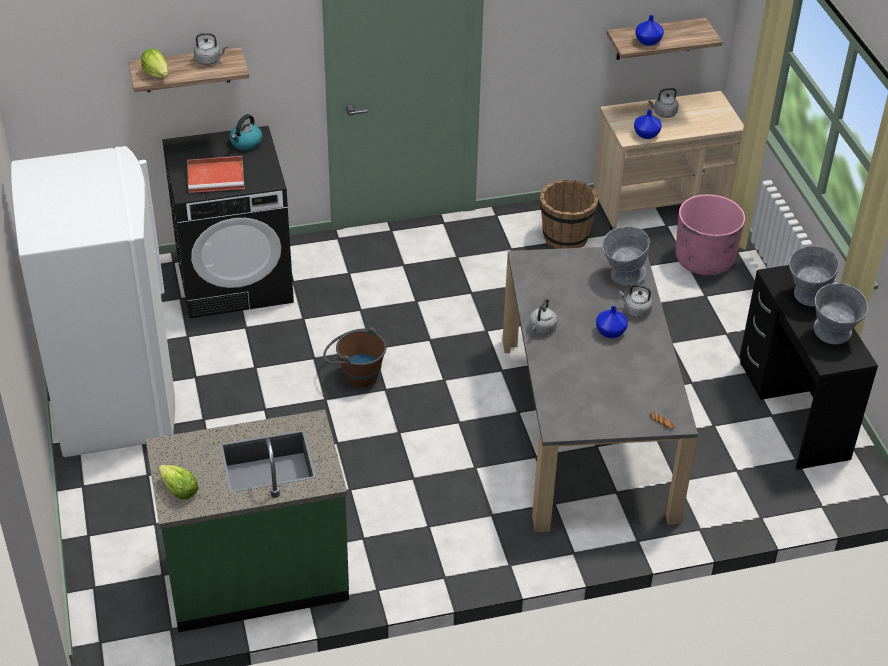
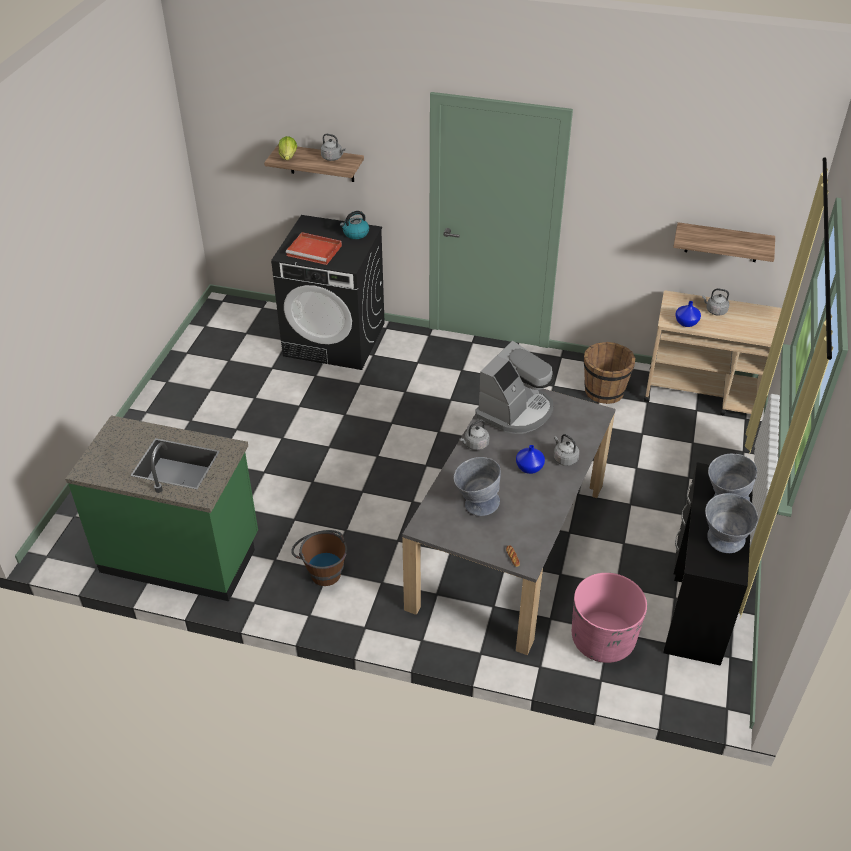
camera: 30 degrees right, 0 degrees up
(114, 400) = (190, 394): white fridge -> none
(179, 491) = (99, 460): lettuce -> none
(355, 374) = (364, 436): brown bucket -> brown bucket (322, 569)
(553, 281) = (515, 411): none -> coffee machine
(621, 276) = (574, 427): grey bowl -> grey bowl (475, 504)
(648, 42) = (706, 240): blue vase -> none
(704, 260) = (709, 448): pink planter -> pink planter (602, 639)

